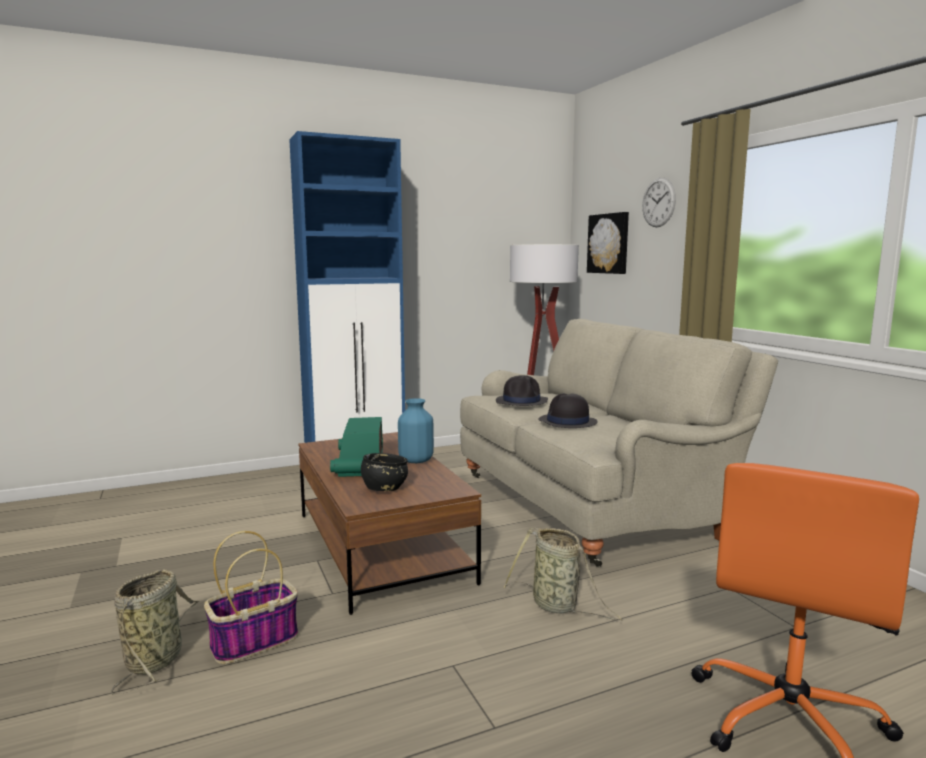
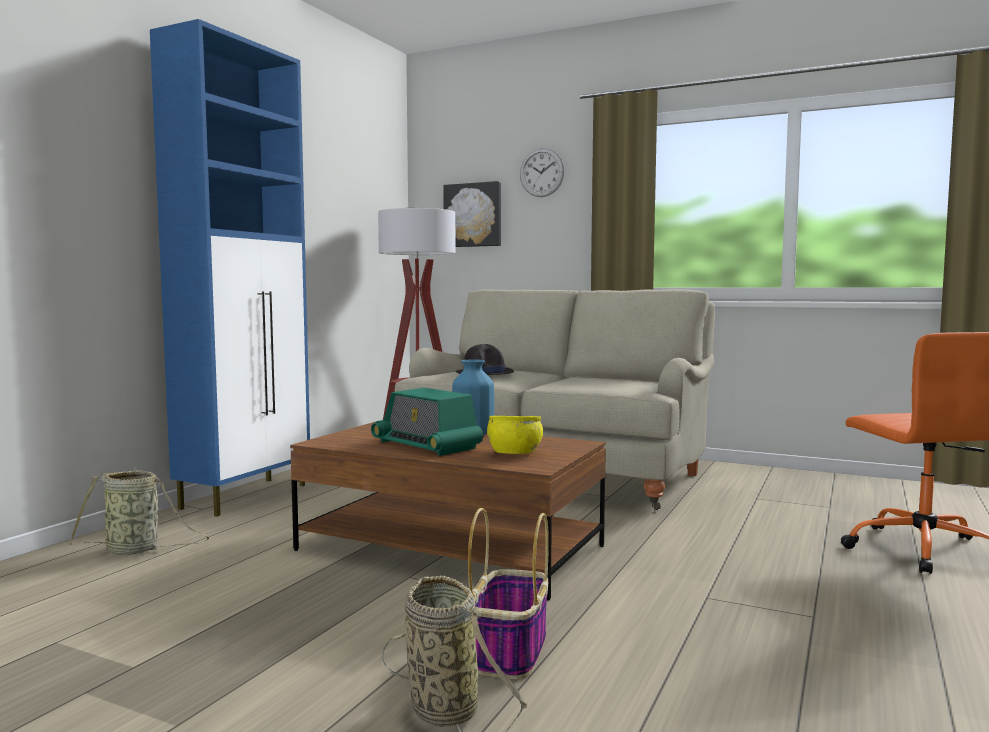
camera: 40 degrees left, 5 degrees down
(384, 488) = (515, 454): black bowl -> yellow bowl
(558, 606) = (687, 540): basket -> basket (136, 550)
(567, 422) = (568, 381): black hat -> none

